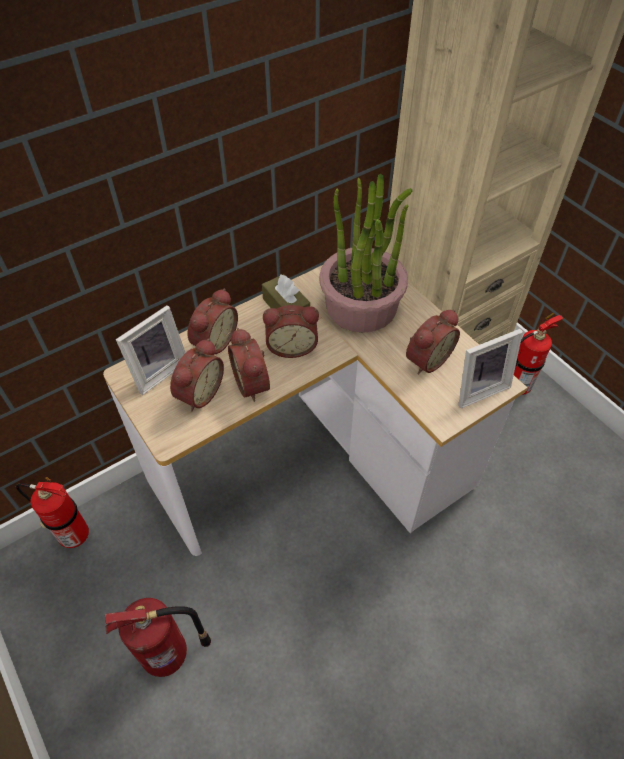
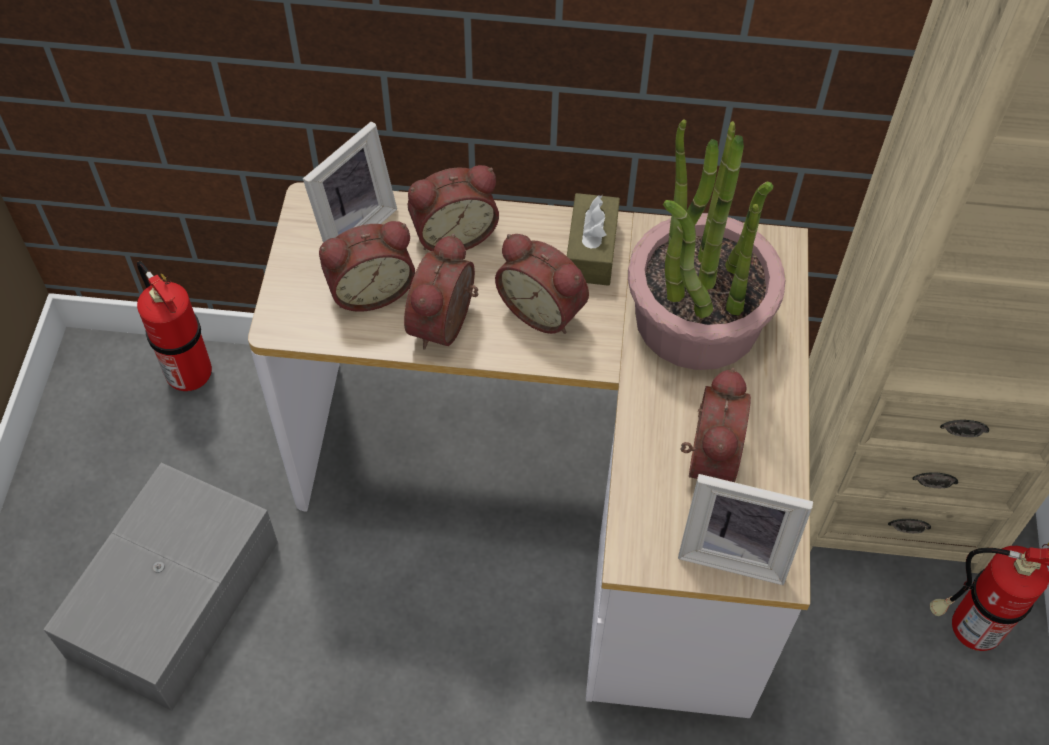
camera: 40 degrees right, 5 degrees up
(157, 371) = (351, 226): picture frame -> picture frame turned 45 degrees counterclockwise
(169, 654) = (170, 599): fire extinguisher -> grey storage box
(426, 359) = (706, 457): alarm clock -> alarm clock turned 75 degrees counterclockwise

